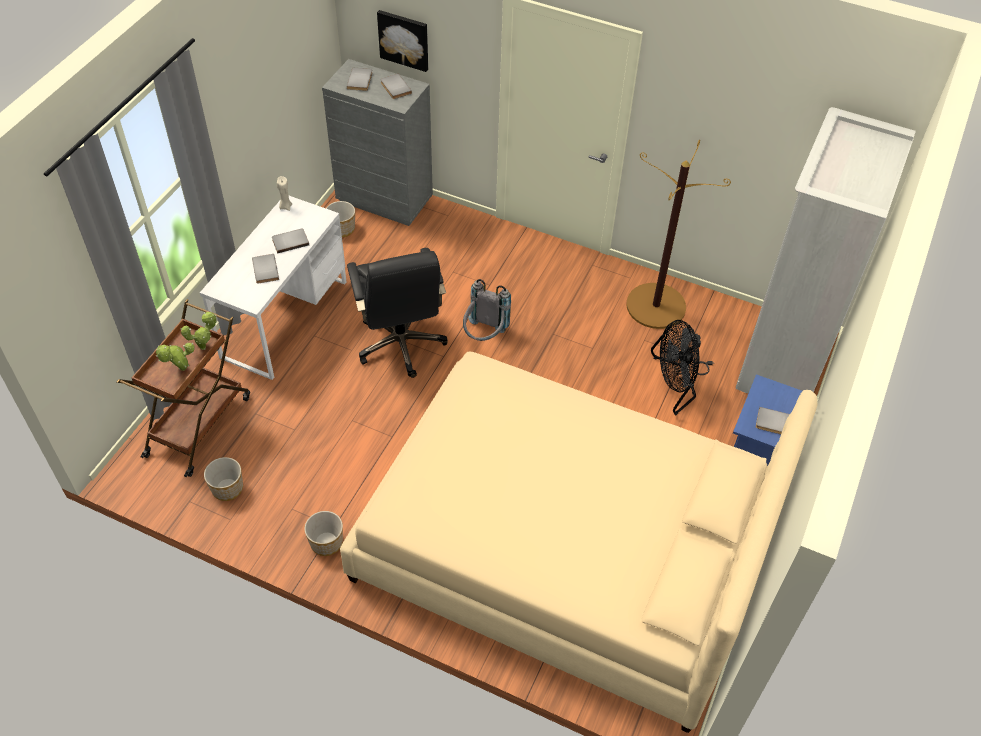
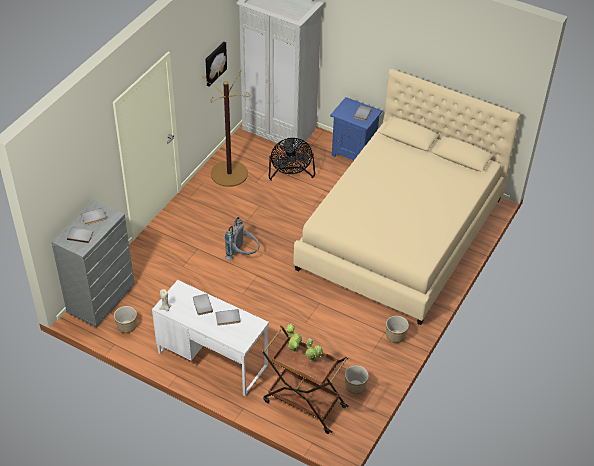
camera: 85 degrees left, 5 degrees down
(400, 341) = (242, 296): black office chair -> none
(404, 39) = (73, 191): picture -> picture (214, 63)

